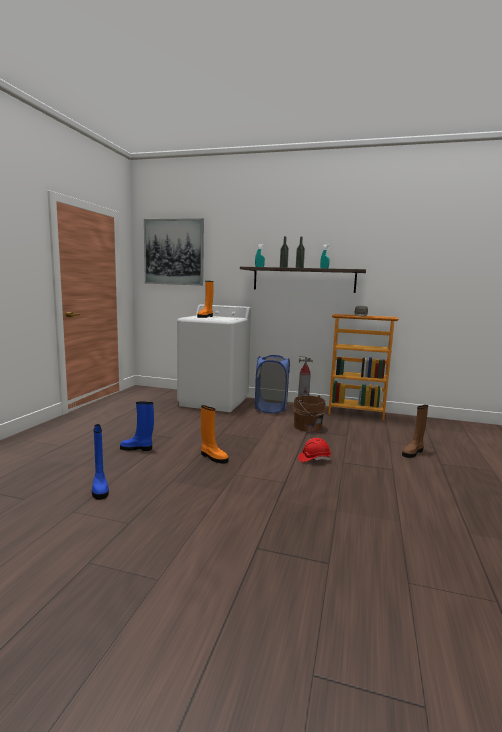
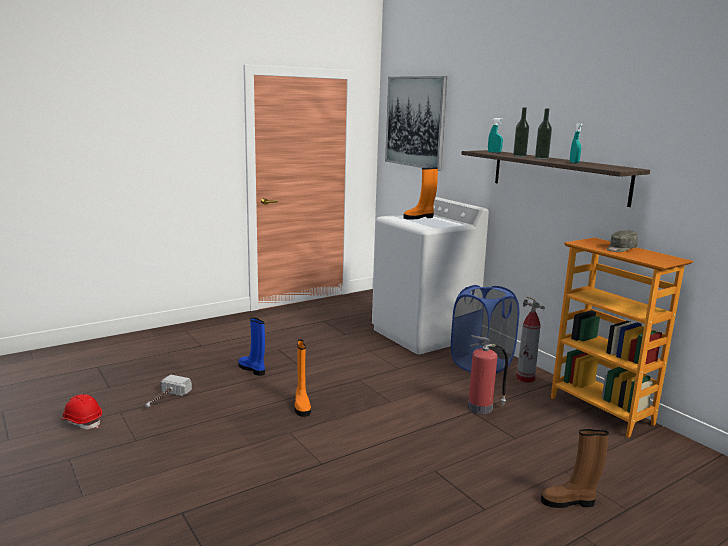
camera: 40 degrees right, 5 degrees up
(100, 489) = (165, 399): blue boot -> hammer
(308, 427) = (481, 408): brown bucket -> fire extinguisher
(314, 459) = (406, 451): red hard hat -> red hard hat (82, 421)

